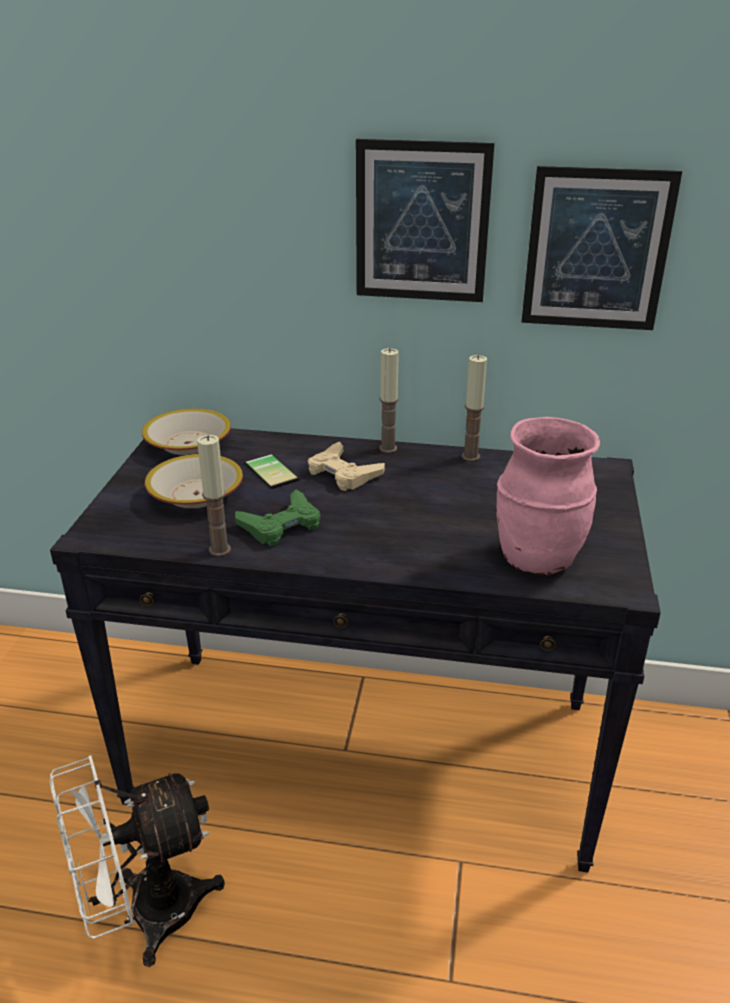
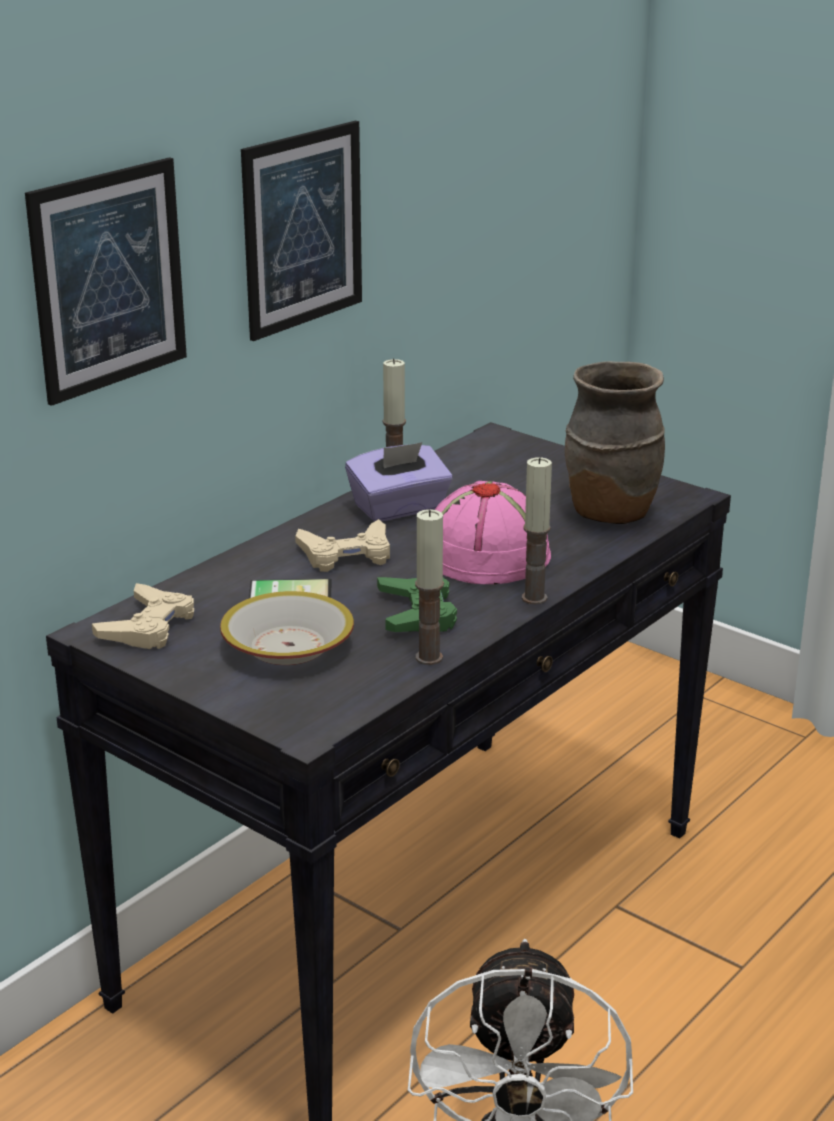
camera: 60 degrees left, 5 degrees down
(188, 444) = (148, 626): bowl -> beige game controller
(388, 448) = (322, 517): candle -> candle (534, 598)
(401, 525) = (487, 554): none -> pink hat
(434, 470) = (399, 509): none -> purple tissue box
(537, 558) = (609, 513): pink vase -> brown vase
(596, 250) = (437, 209): picture -> picture (109, 279)

